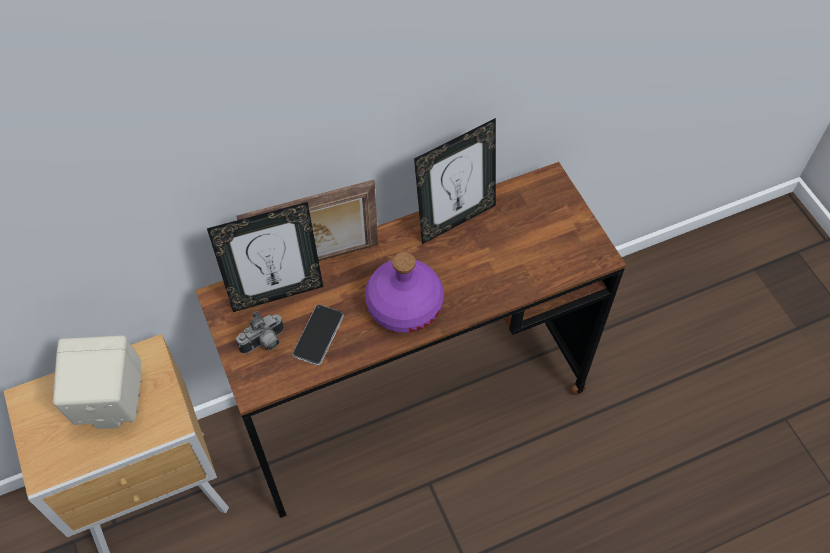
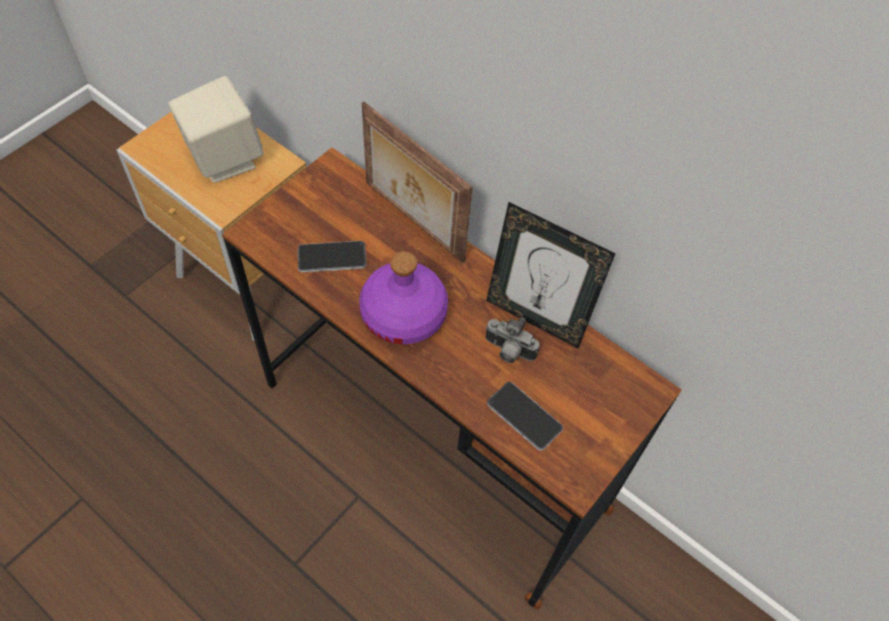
camera: 60 degrees right, 0 degrees up
(264, 343) = (302, 220): camera -> camera (508, 351)
(276, 293) = (360, 206): picture frame -> none
(534, 264) = (524, 416): none -> phone

